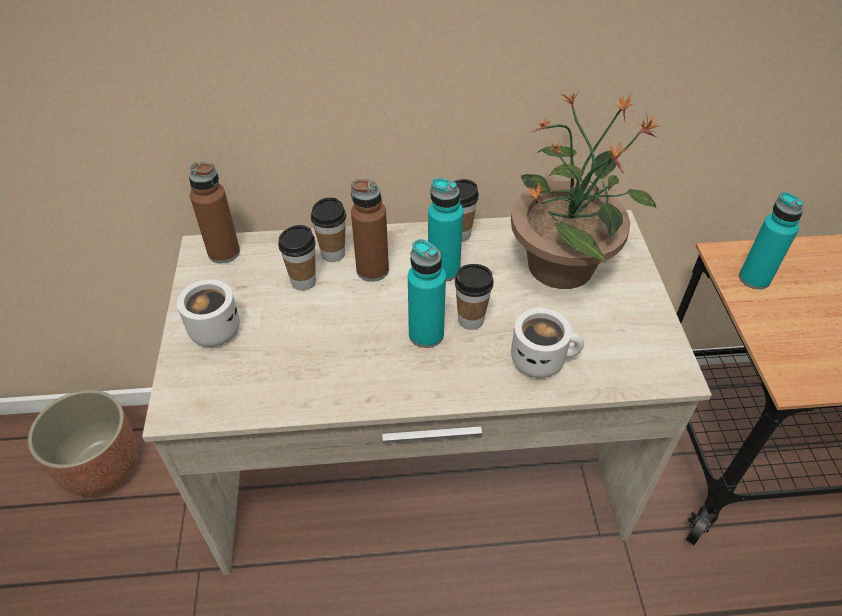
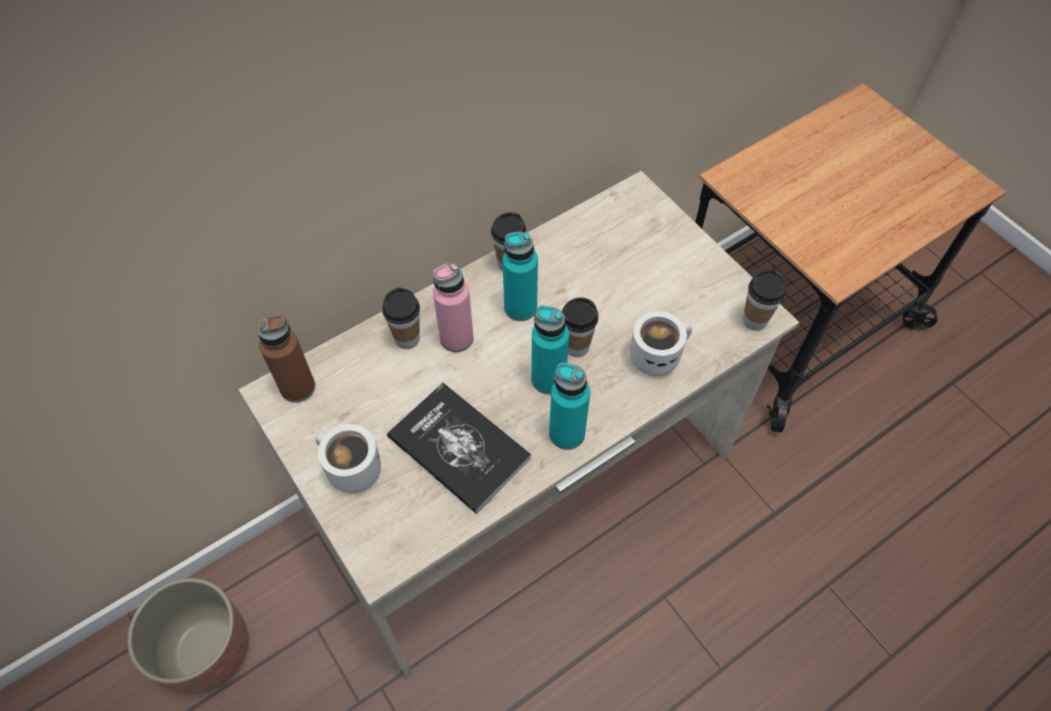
camera: 30 degrees left, 10 degrees up
(303, 281) = (400, 381): cup -> cup (754, 320)
(309, 352) = (459, 448): none -> book
(372, 270) = (456, 338): brown bottle -> pink bottle
(562, 264) = (617, 254): potted plant -> none
(754, 278) = (762, 190): turquoise bottle -> turquoise bottle (567, 433)

